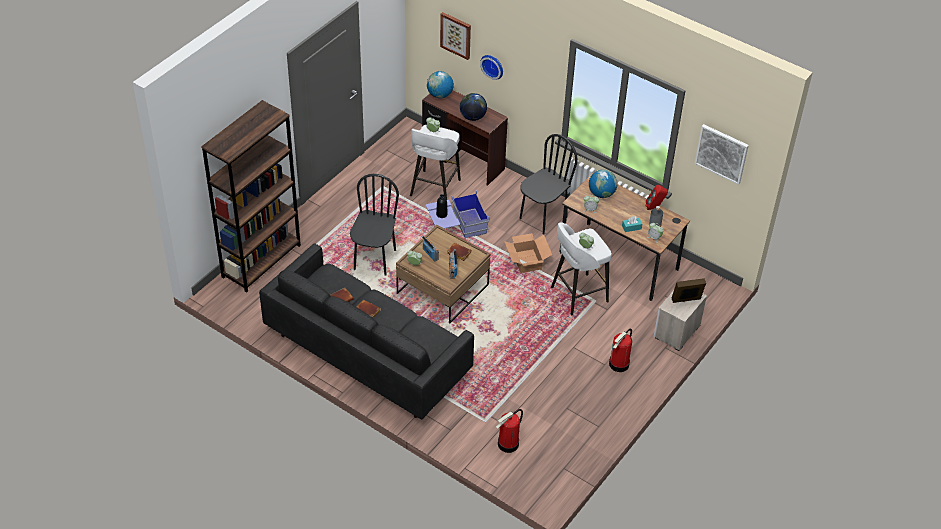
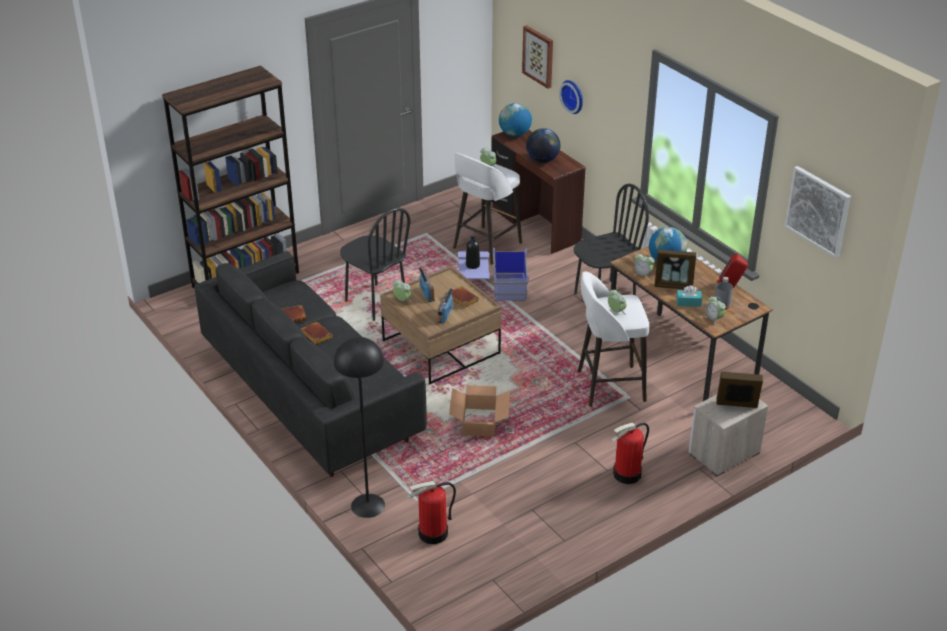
camera: 20 degrees right, 10 degrees down
(374, 260) = (375, 302): black chair -> black chair turned 105 degrees clockwise
(452, 434) = (367, 505): none -> black floor lamp
(526, 261) = (560, 338): cardboard box -> cardboard box (479, 423)
(615, 214) = (673, 285): none -> picture frame

